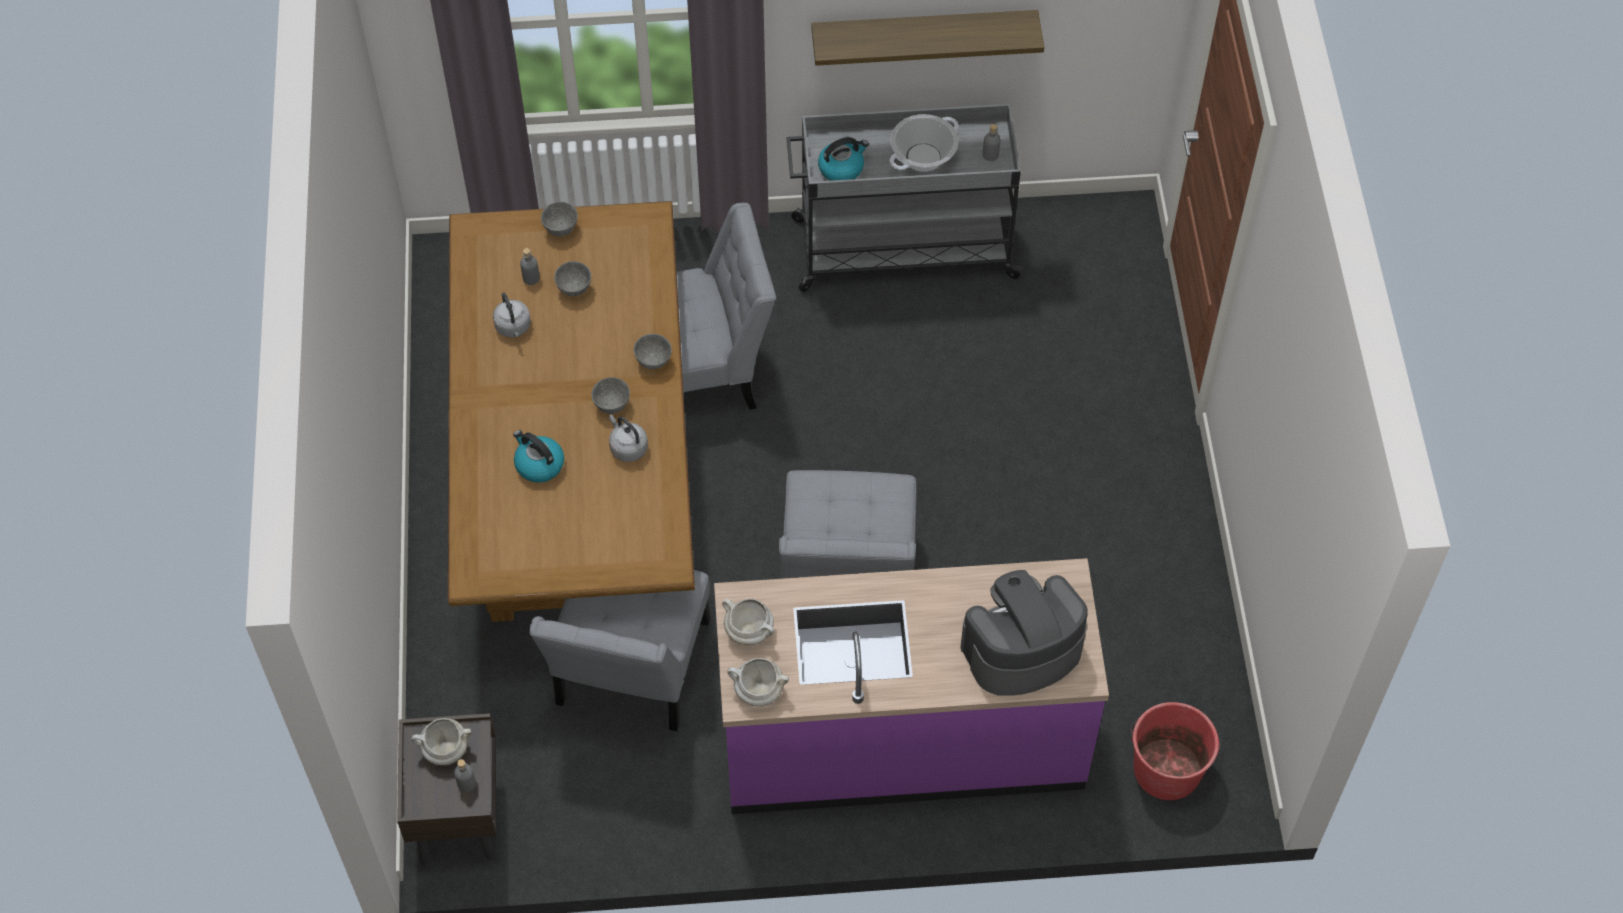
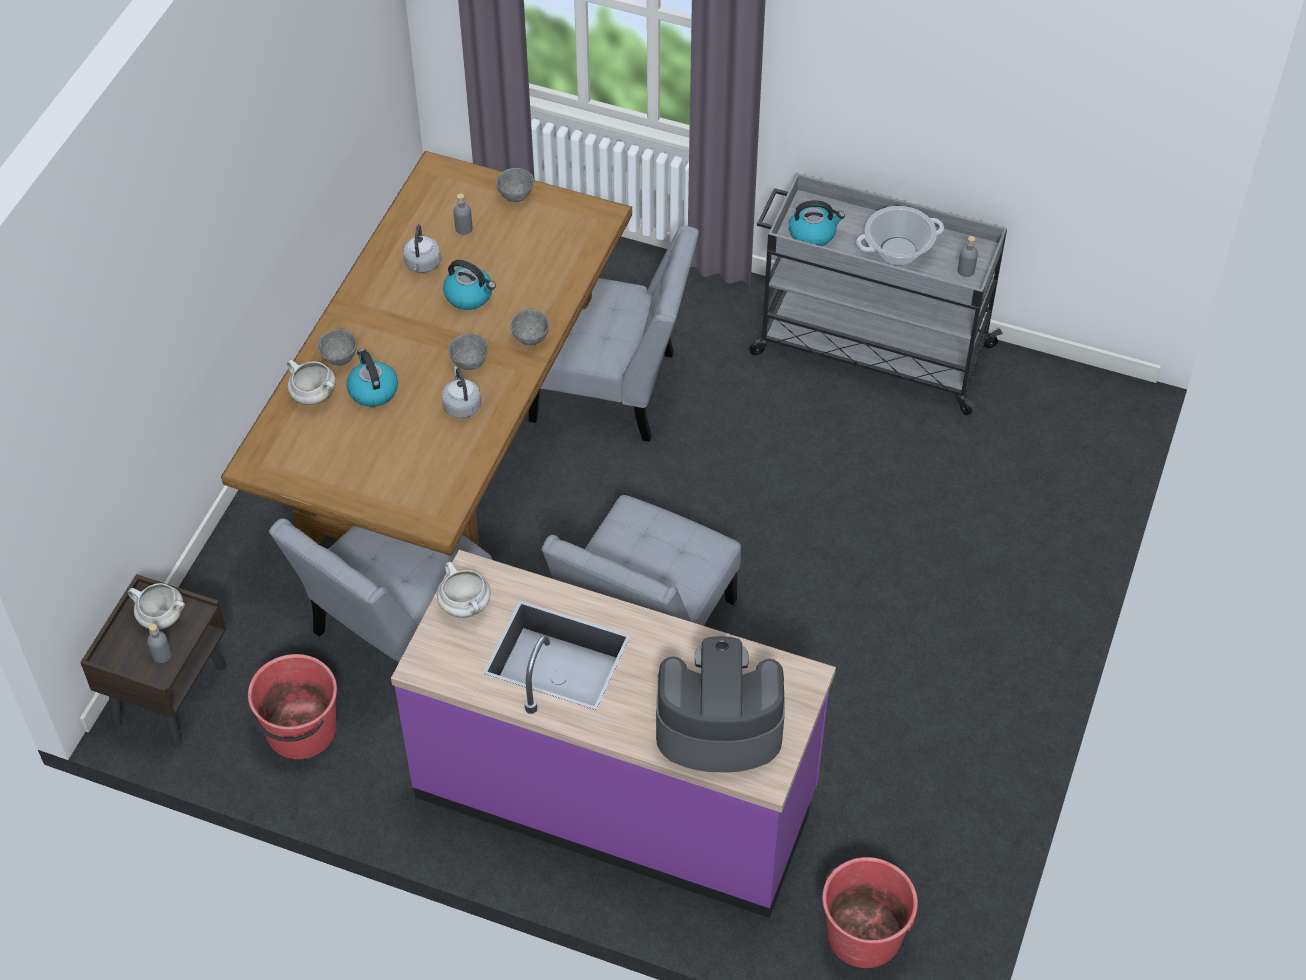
camera: 25 degrees right, 5 degrees down
(574, 341) = (469, 295): none -> kettle
(575, 289) = (497, 251): grey bowl -> grey bowl (340, 359)
(596, 798) = (300, 731): none -> red bucket
(758, 691) = (440, 663): white cooking pot -> white cooking pot (313, 395)
(923, 34) = (930, 121): shelf -> none

